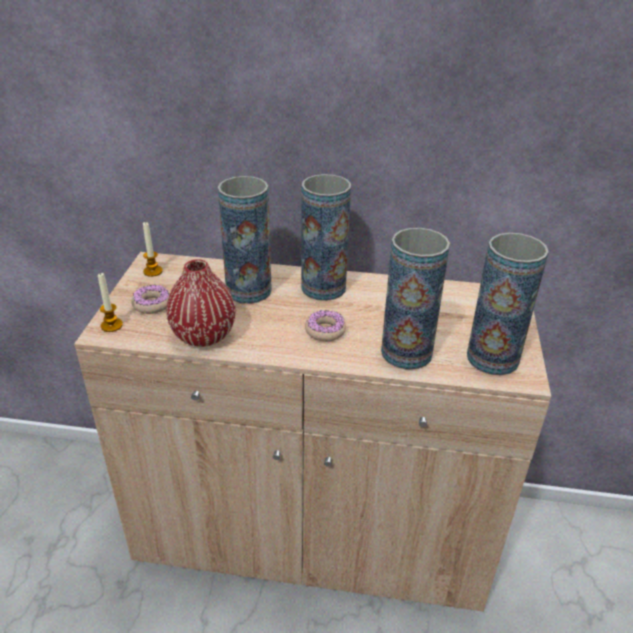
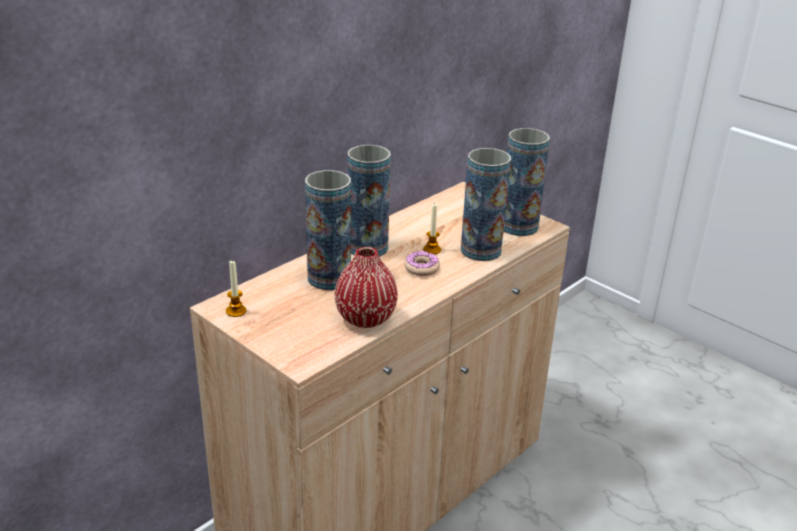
camera: 55 degrees left, 5 degrees down
(111, 325) = (296, 356): candle -> candle (432, 250)
(152, 304) = (289, 327): donut -> none

